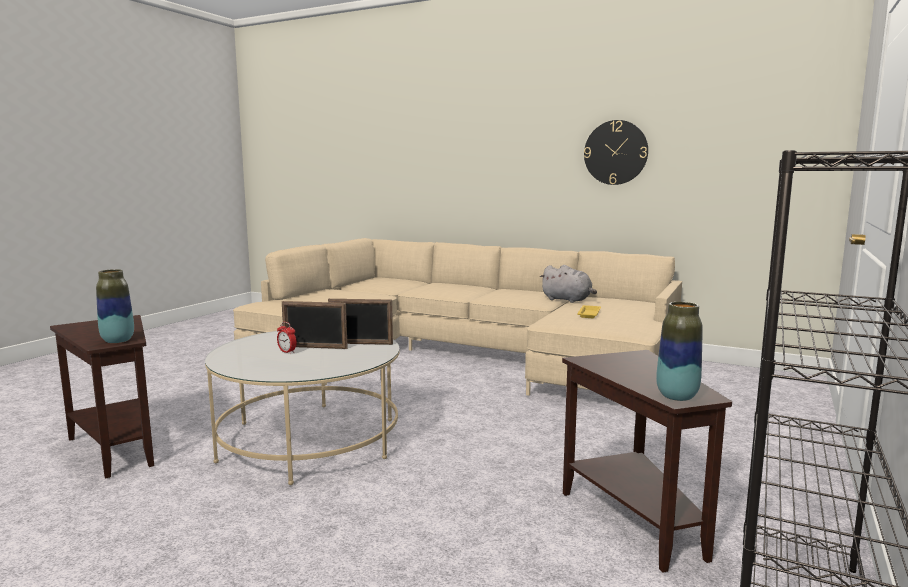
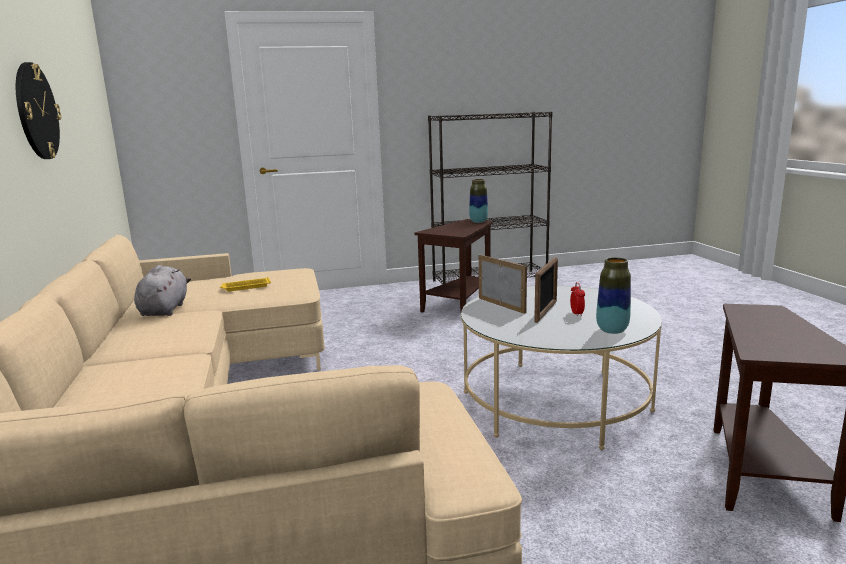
camera: 130 degrees left, 5 degrees up
(118, 341) = (754, 310): vase -> vase (612, 330)
(315, 347) = (546, 312): picture frame -> picture frame turned 60 degrees clockwise

